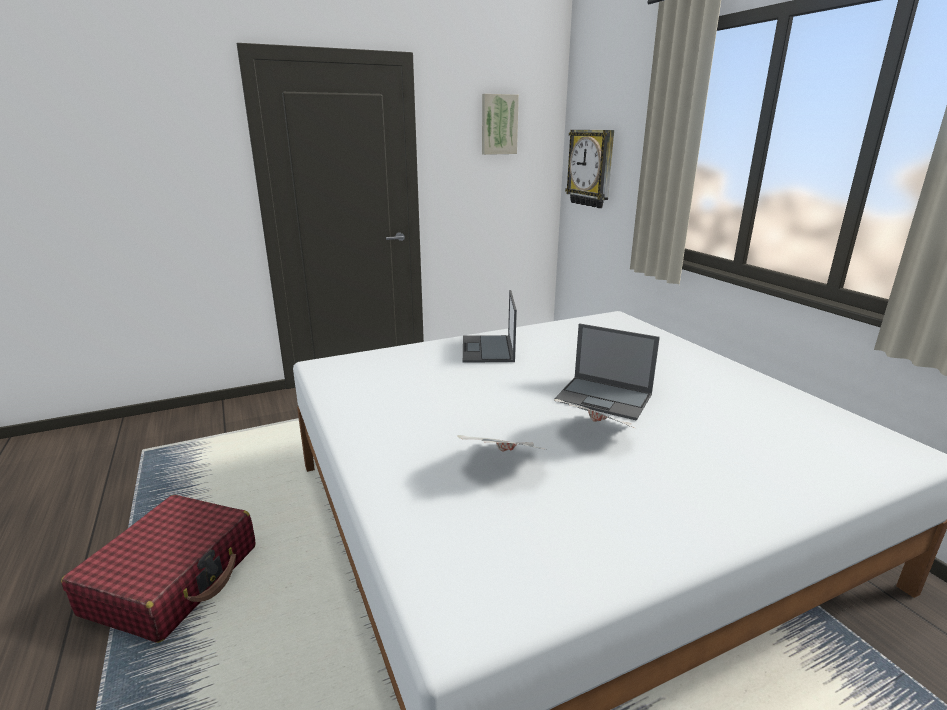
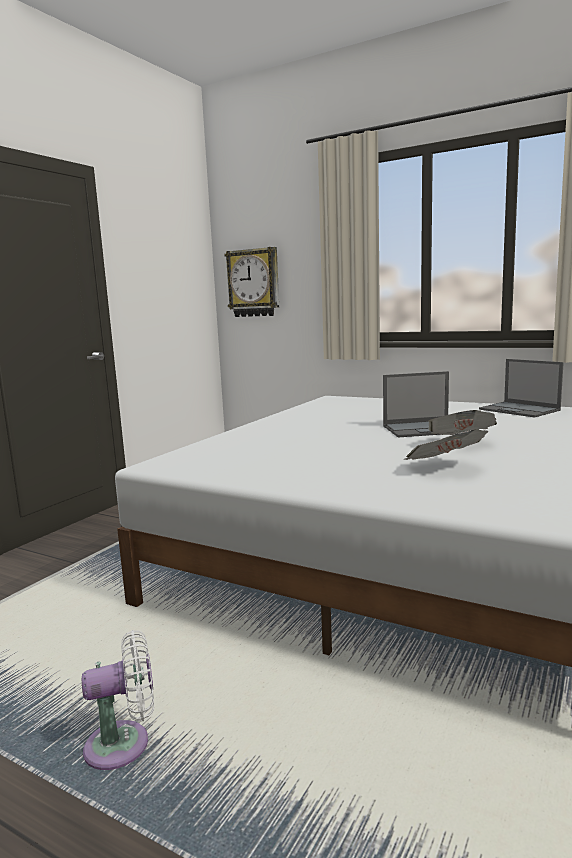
camera: 35 degrees left, 10 degrees down
(173, 579) = (124, 744): red suitcase -> white fan
(488, 349) = (282, 428): laptop -> laptop (520, 410)
(498, 124) = (166, 244): picture -> none

